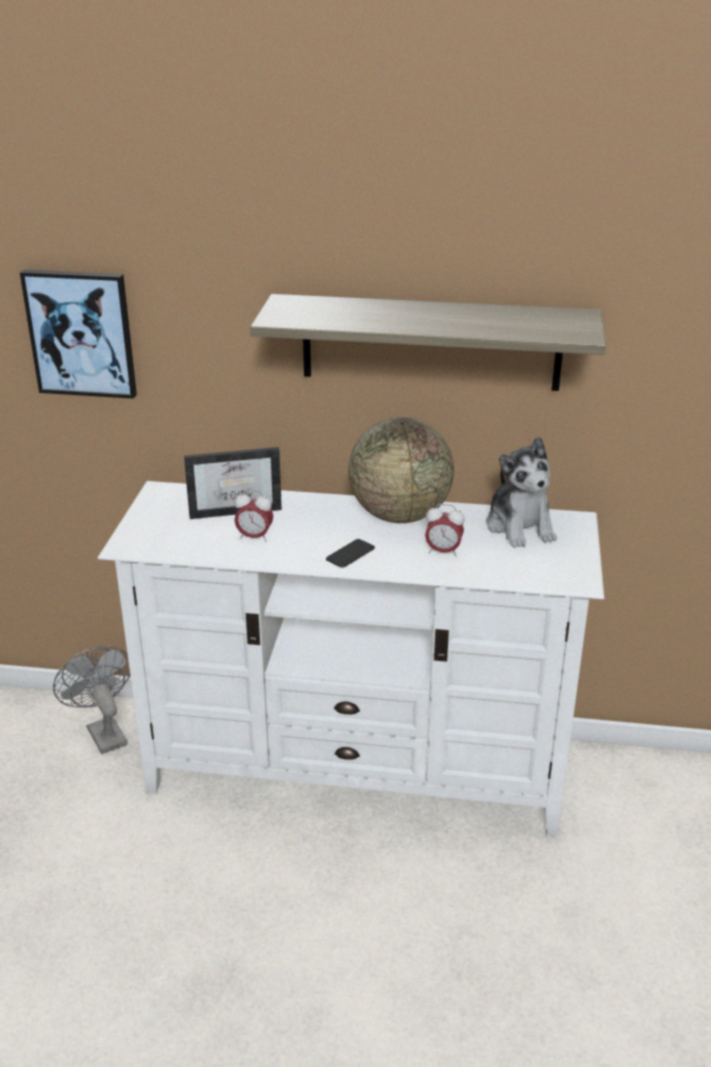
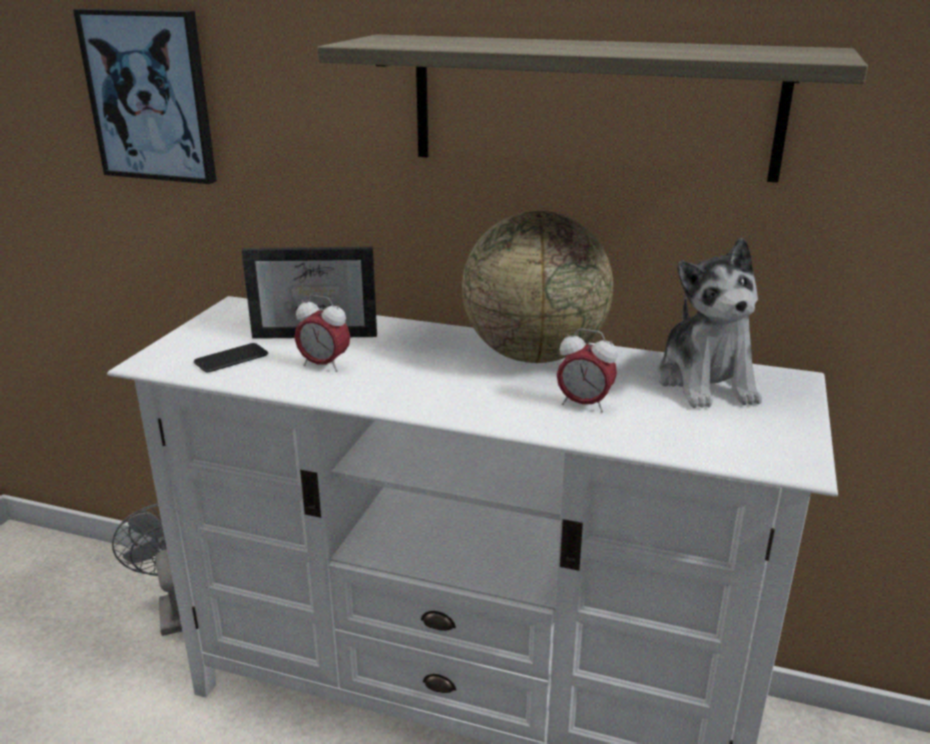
camera: 10 degrees right, 5 degrees down
(350, 554) = (447, 396): phone -> phone (231, 359)

